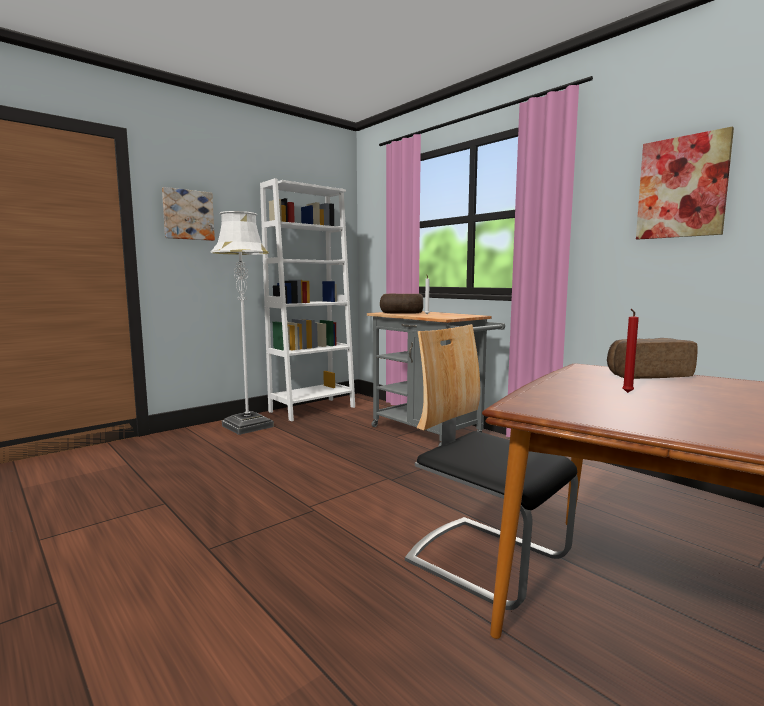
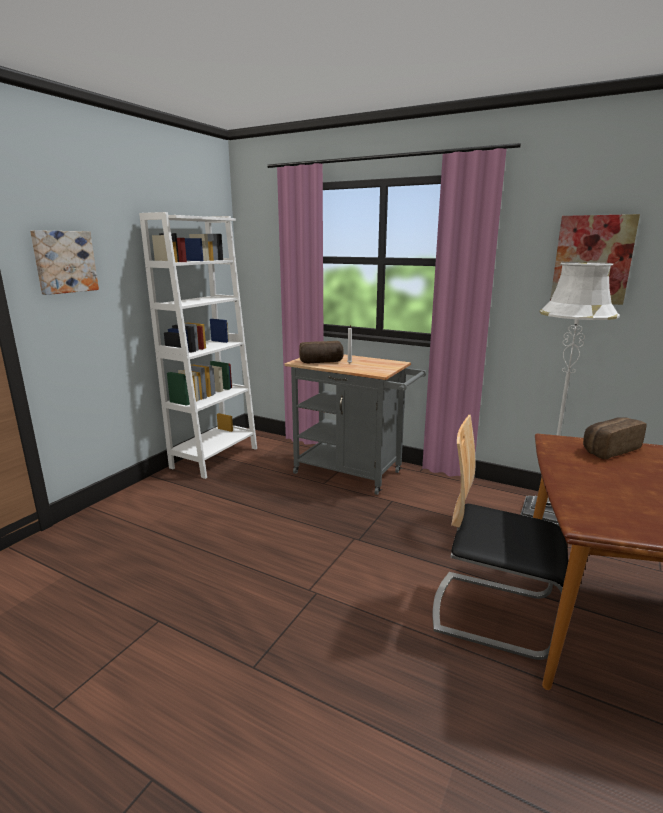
camera: 20 degrees left, 10 degrees up
(248, 426) = (162, 493): white floor lamp -> white floor lamp (545, 516)
(626, 393) = (627, 484): red candle -> none

